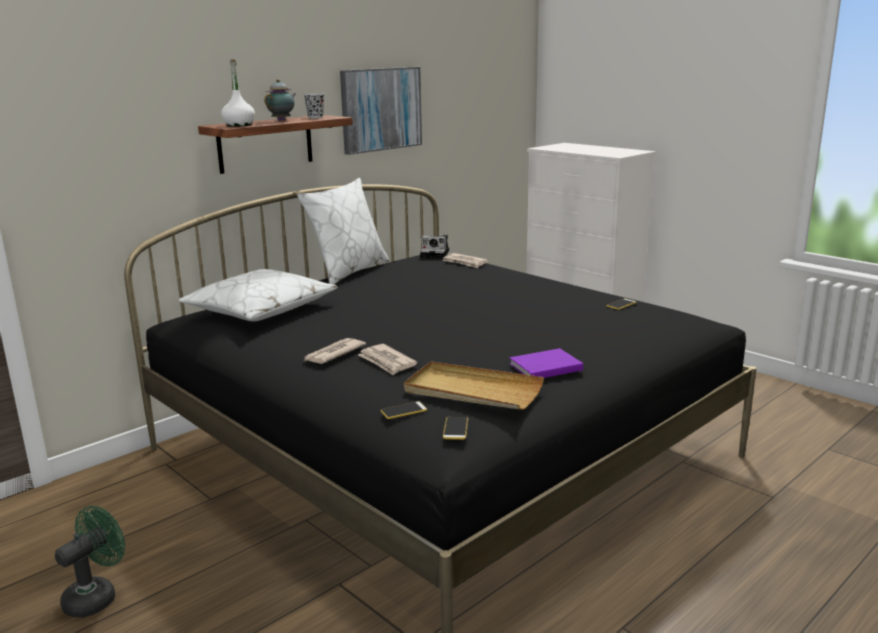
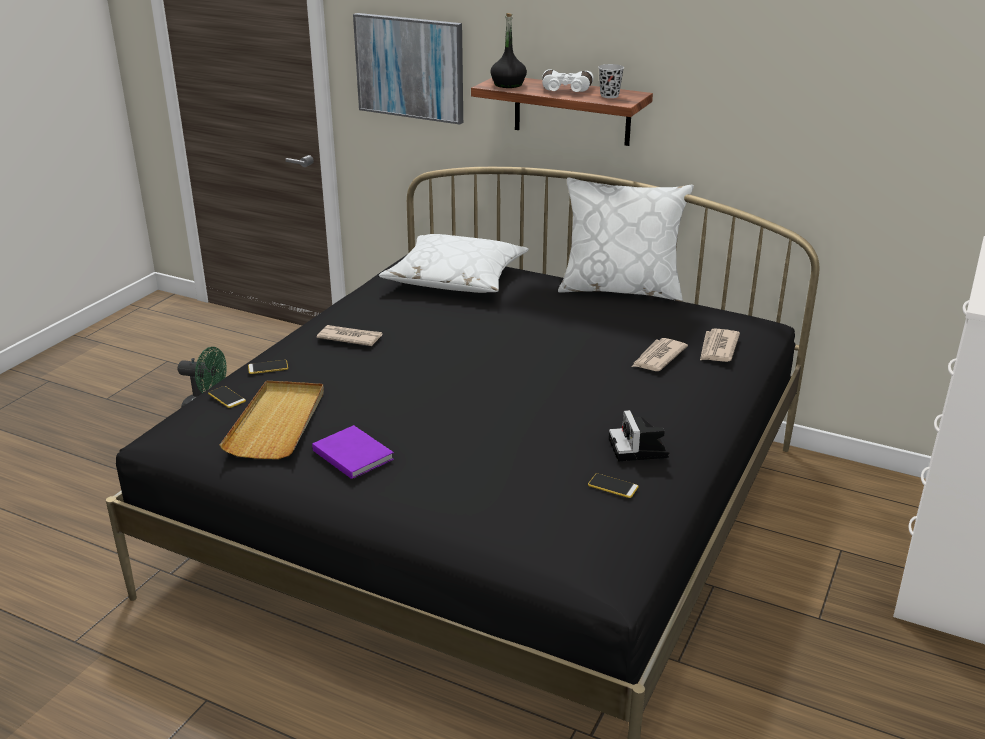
camera: 70 degrees right, 10 degrees up
(239, 125) = (508, 85): white bottle -> black bottle
(282, 120) = (566, 90): teapot -> white binoculars
(381, 109) = (750, 104): picture -> picture (410, 67)
(387, 362) = (338, 367): newspaper -> newspaper (658, 357)
(436, 254) = (743, 323): camera -> camera (639, 449)
(455, 429) = (194, 429): phone -> phone (268, 367)

